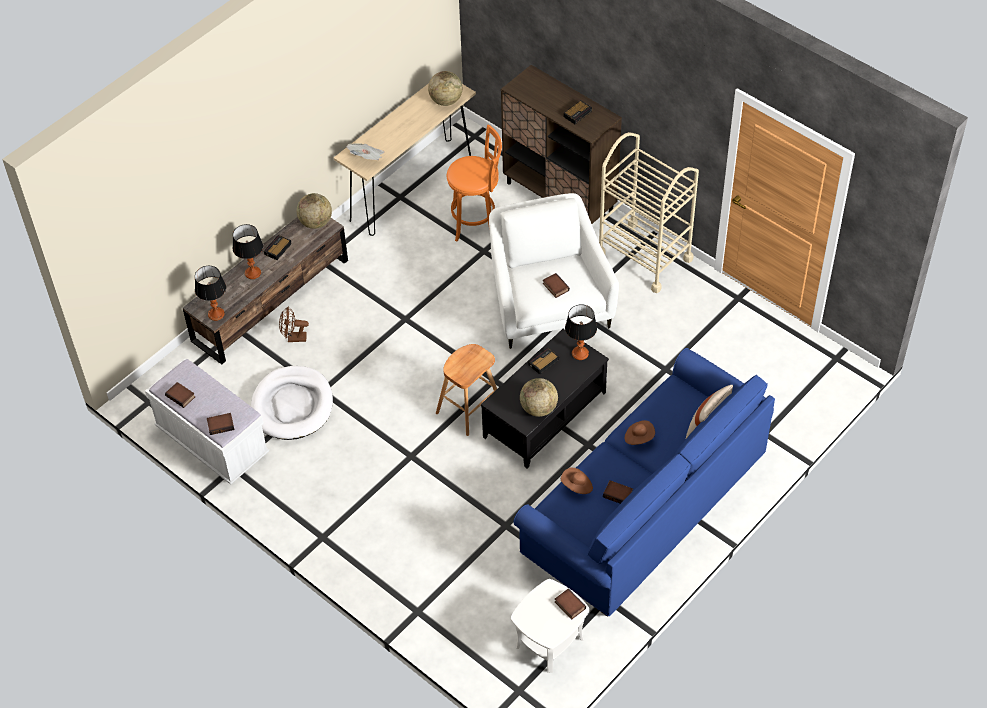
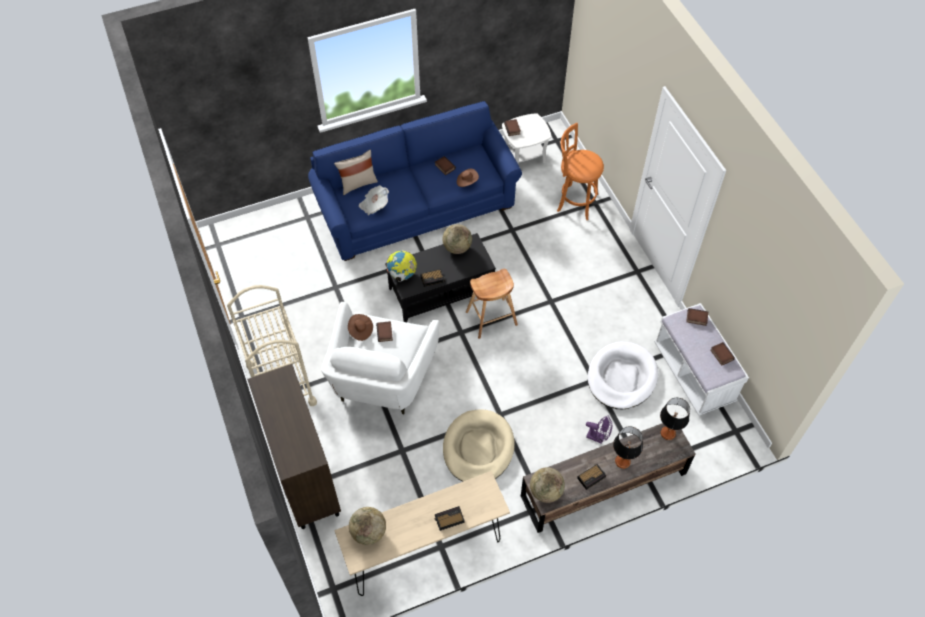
camera: 155 degrees left, 5 degrees up
(293, 338) = (598, 437): brown fan -> purple fan
(367, 158) = (479, 495): newspaper -> newspaper (374, 205)
(410, 281) = (478, 448): none -> beige dog bed
(476, 222) = (390, 483): orange stool -> orange stool (575, 201)
(578, 113) = (280, 400): alarm clock -> alarm clock (449, 519)
(580, 353) = (402, 274): table lamp -> globe
(639, 437) = (406, 195): brown hat -> brown hat (360, 330)

